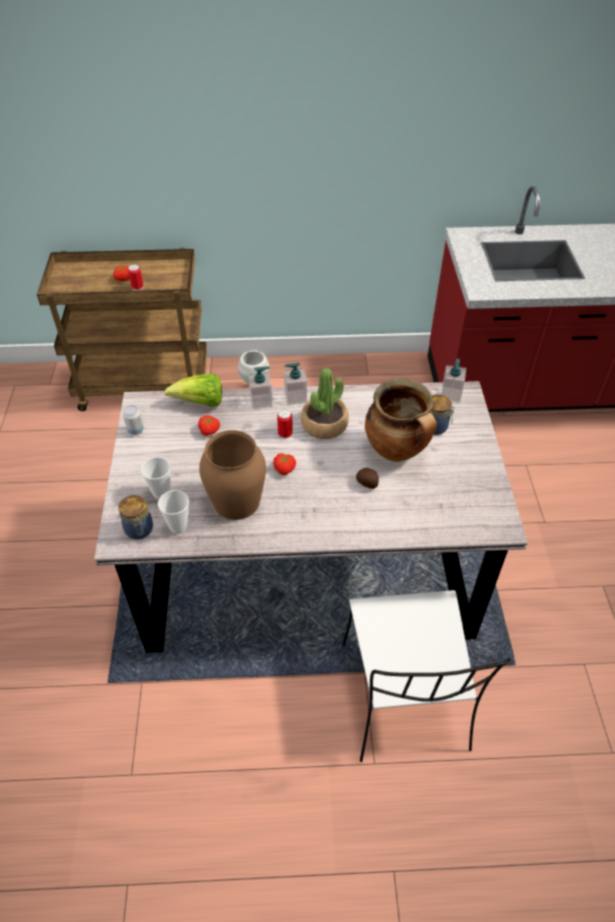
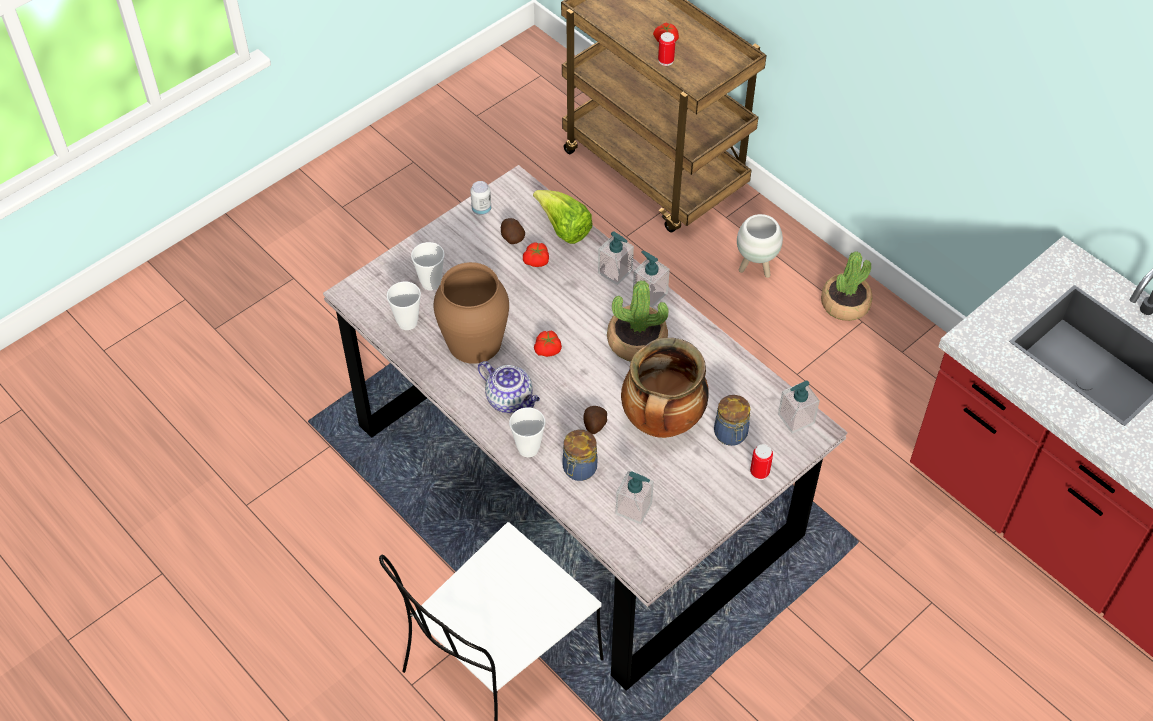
camera: 50 degrees right, 5 degrees up
(139, 530) = (378, 299): jar -> jar (579, 469)
(176, 430) = (512, 237): none -> potato
(285, 434) = (592, 320): can -> can (759, 472)
(304, 512) = (510, 400): none -> teapot
(316, 374) = (845, 304): none -> potted plant
(353, 528) = (528, 448): none -> cup
(450, 505) = (634, 508): none -> soap dispenser

